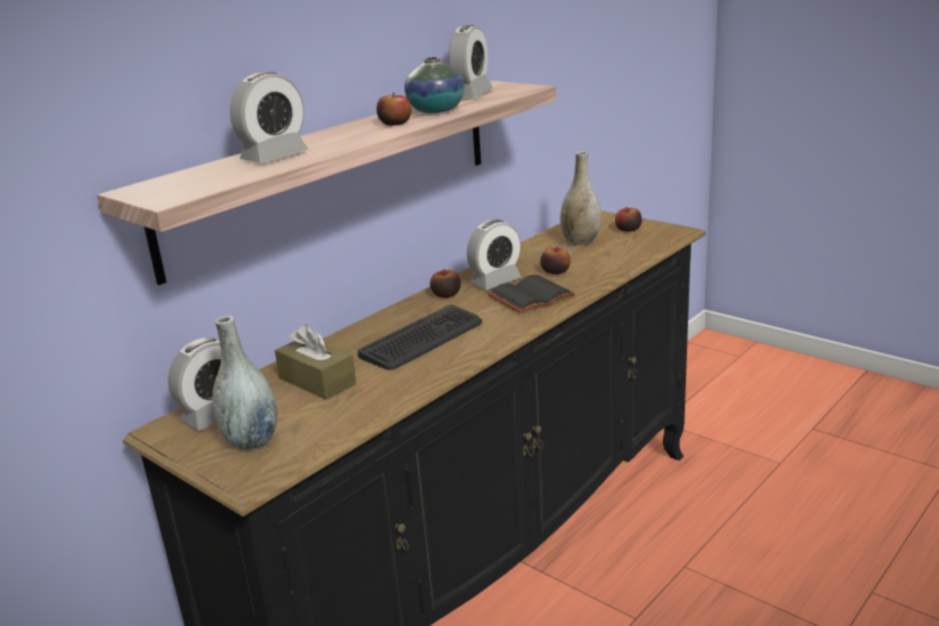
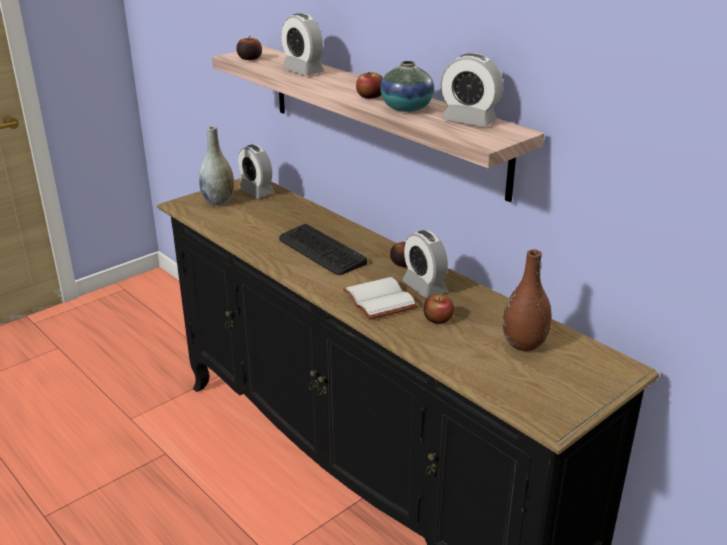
camera: 95 degrees right, 5 degrees up
(317, 381) = (279, 216): brown tissue box -> none
(530, 296) = (382, 300): black book -> white book
(580, 241) = (524, 344): grey vase -> brown vase
(628, 229) = (560, 382): apple -> apple (249, 58)

